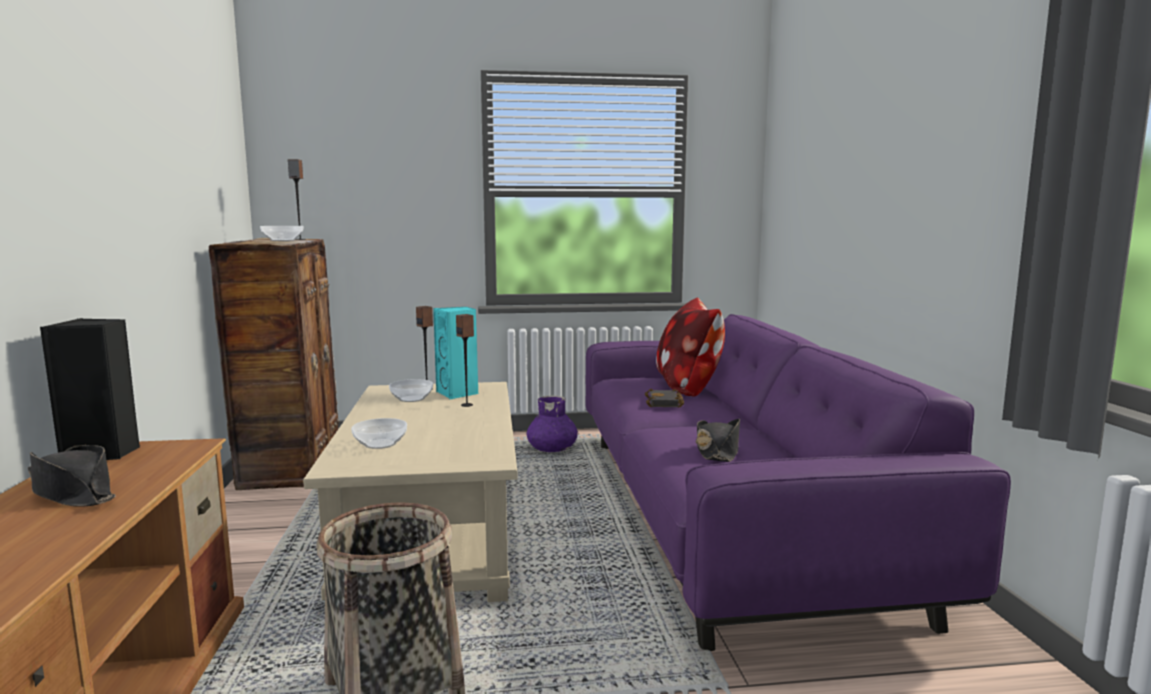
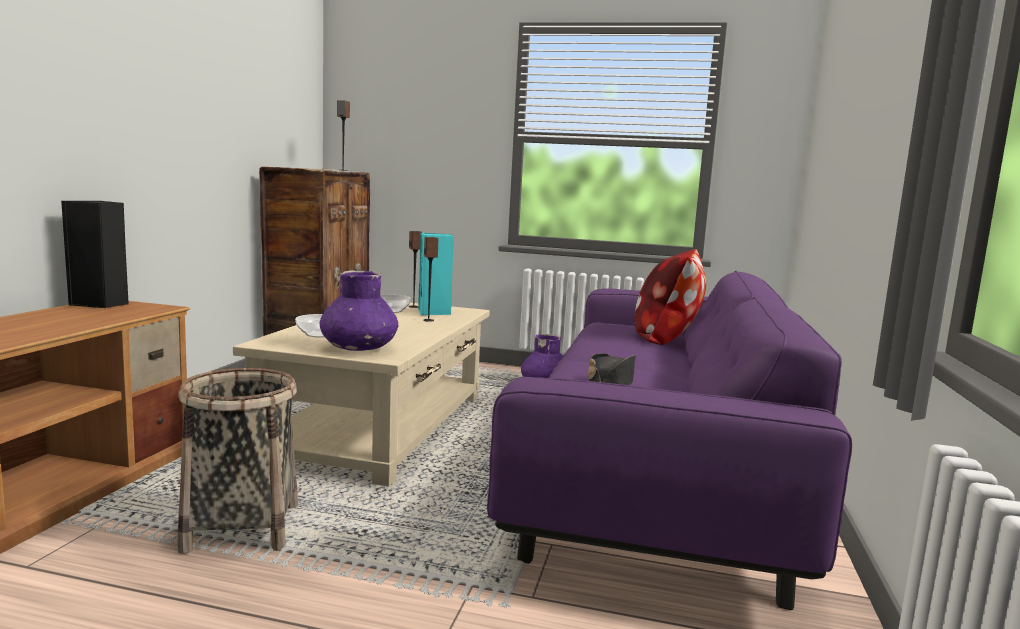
camera: 20 degrees right, 0 degrees up
(72, 492) = (48, 320): black hat -> none
(282, 240) = (322, 168): bowl -> none
(448, 455) = (358, 348): none -> purple vase
(665, 403) = (620, 345): black book -> none

